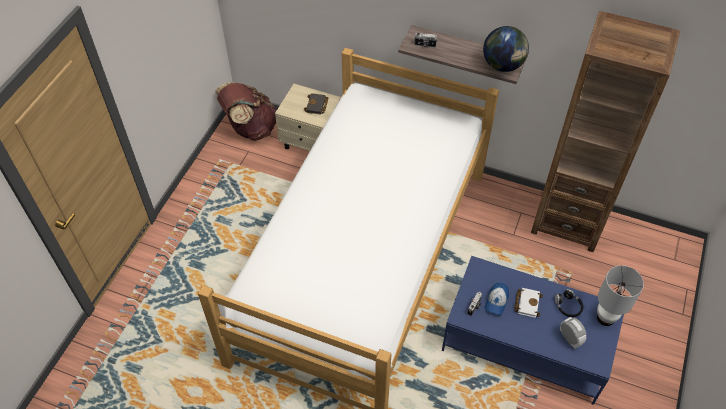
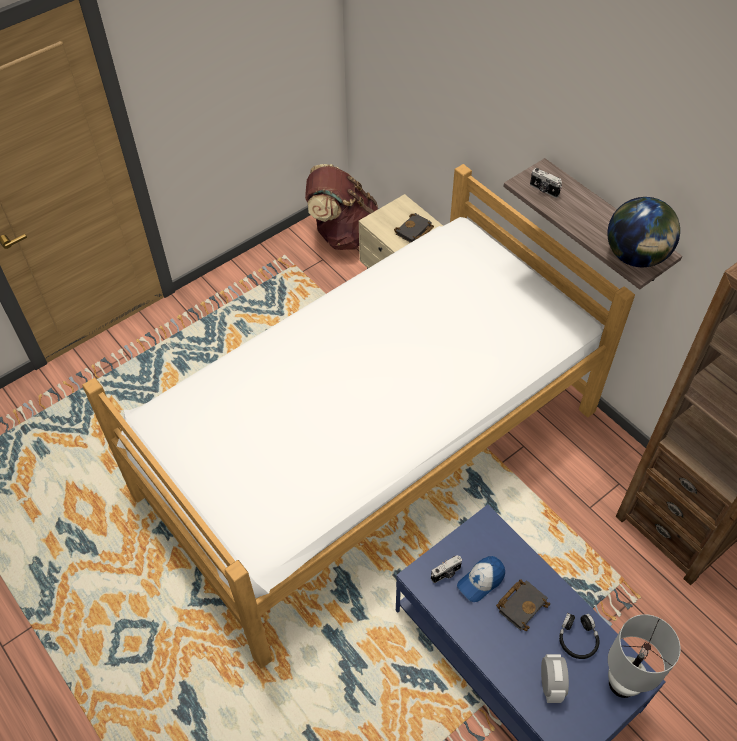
camera: 30 degrees right, 0 degrees up
(527, 303) = (521, 604): white book -> black book

